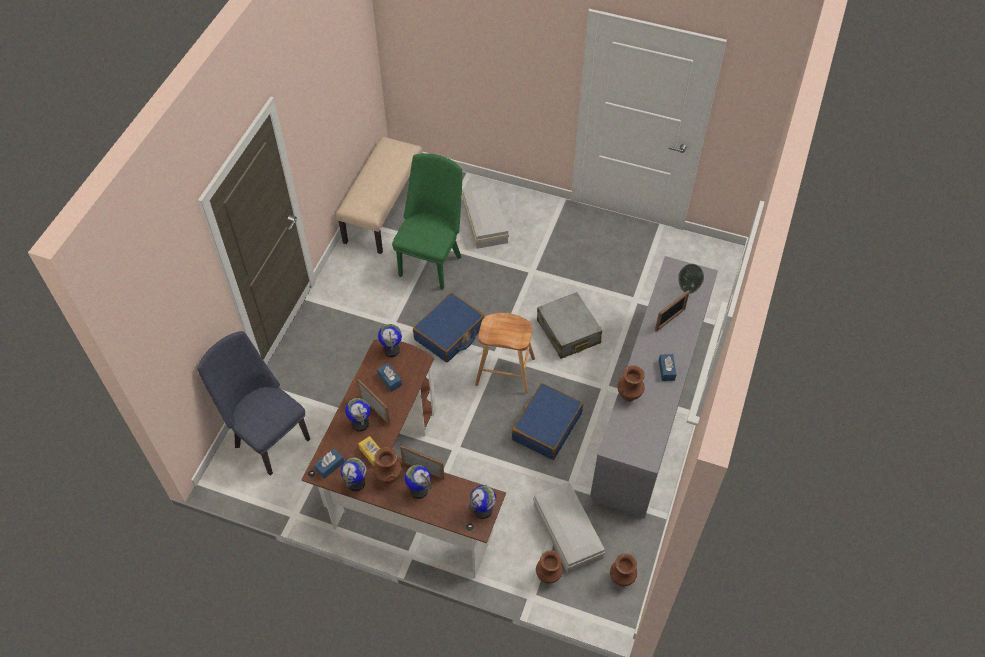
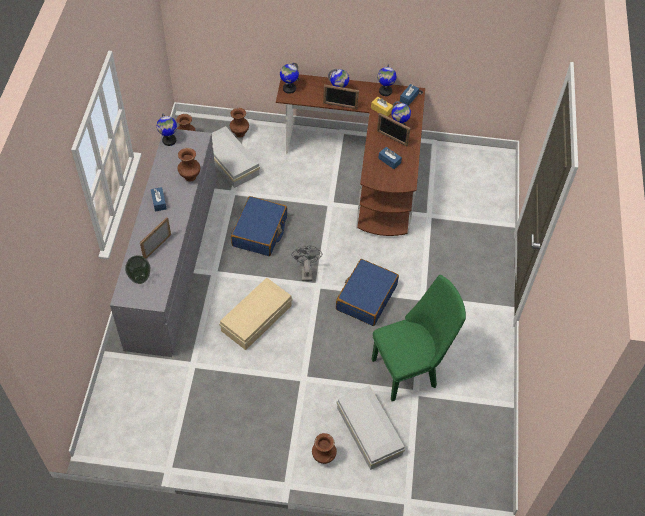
camera: 165 degrees right, 0 degrees up
(268, 438) = (481, 187): blue chair -> none
(383, 209) = (485, 425): beige bench -> none
(388, 477) = (363, 98): brown vase -> brown vase (324, 457)
(391, 350) = (397, 183): globe -> globe (169, 140)
(432, 261) = (409, 370): green chair -> green chair turned 120 degrees counterclockwise
(504, 371) = (306, 271): brown stool -> grey fan
(568, 332) = (255, 318): grey suitcase -> beige storage box

